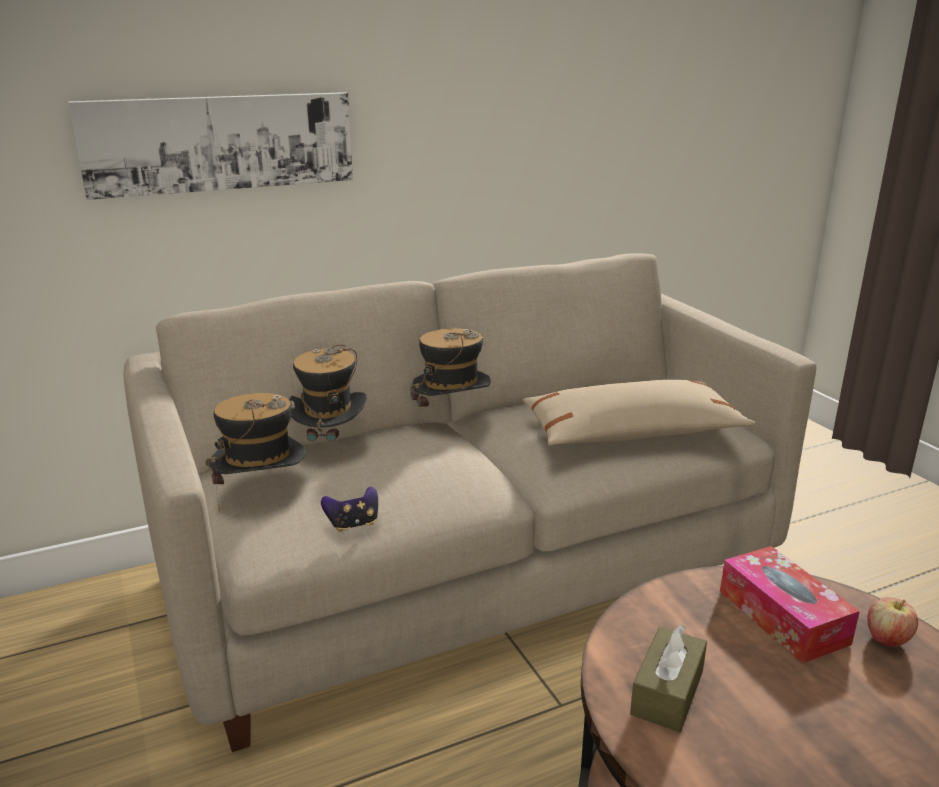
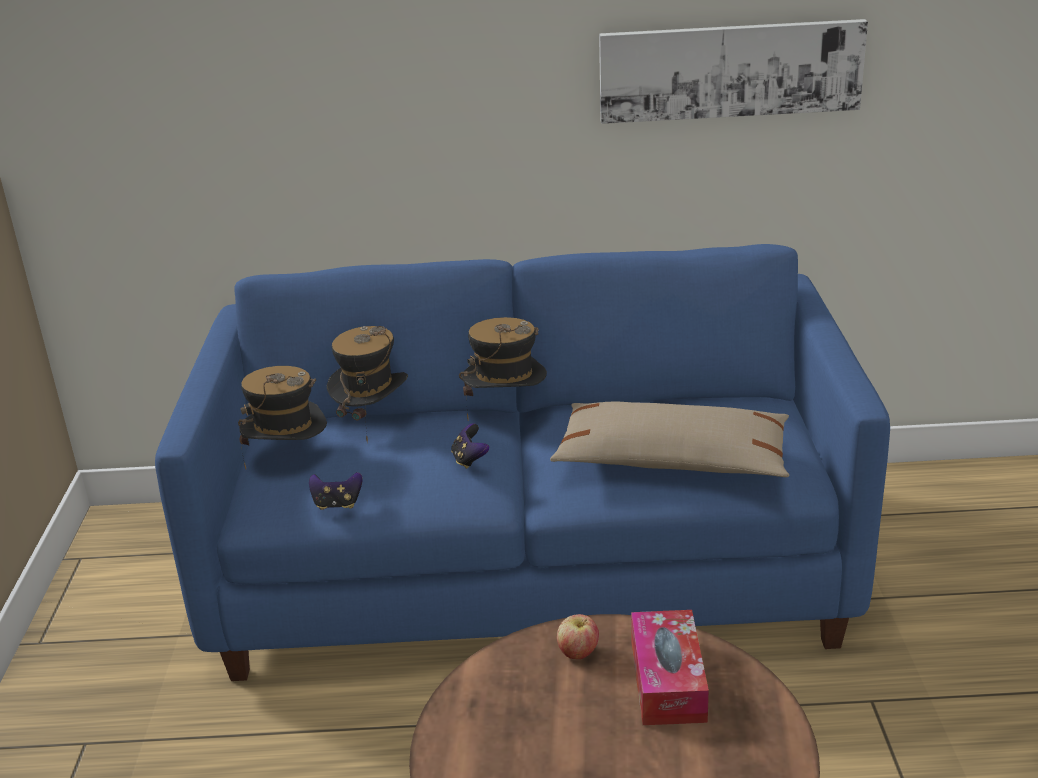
camera: 25 degrees right, 5 degrees up
(220, 143) = (312, 109): picture -> picture (730, 70)
(459, 461) = (469, 460): none -> game controller
(470, 572) = (531, 571): beige sofa -> blue sofa
(667, 692) = (498, 716): brown tissue box -> none
(887, 639) = (748, 727): apple -> apple (578, 653)

